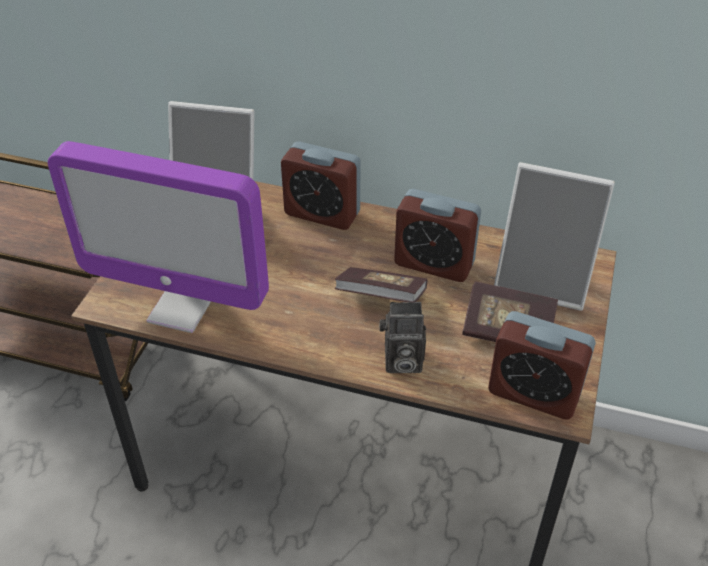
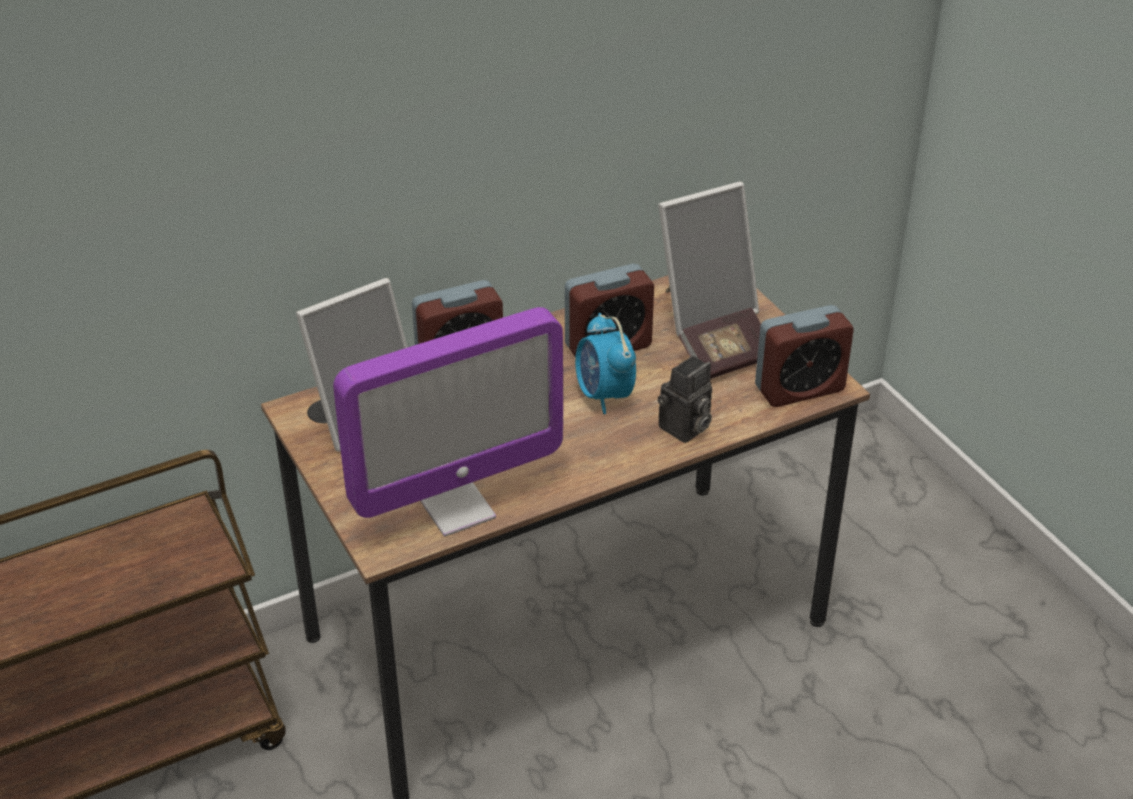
camera: 45 degrees left, 5 degrees down
(381, 297) = (604, 395): book -> alarm clock

